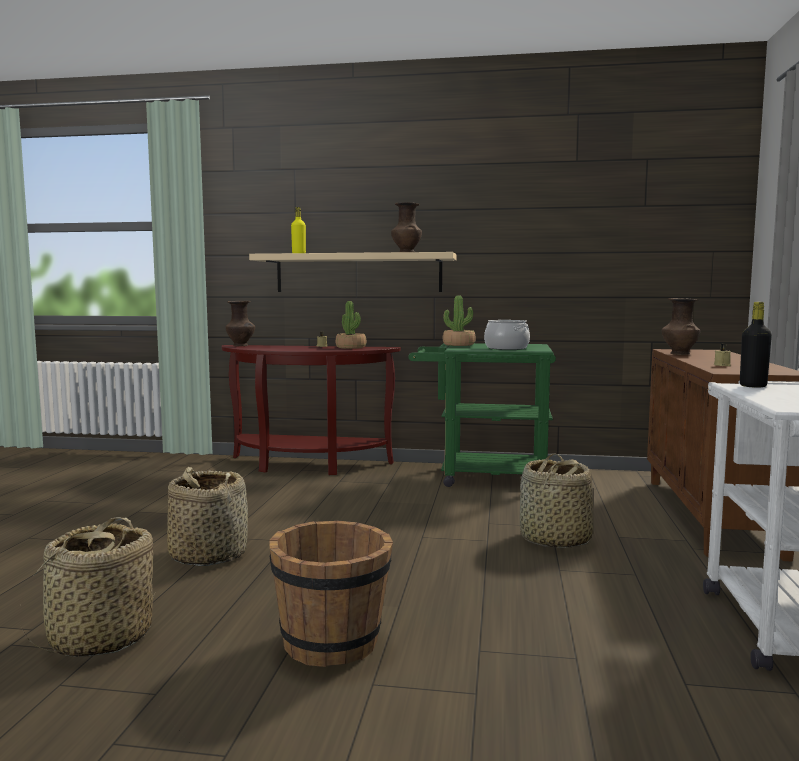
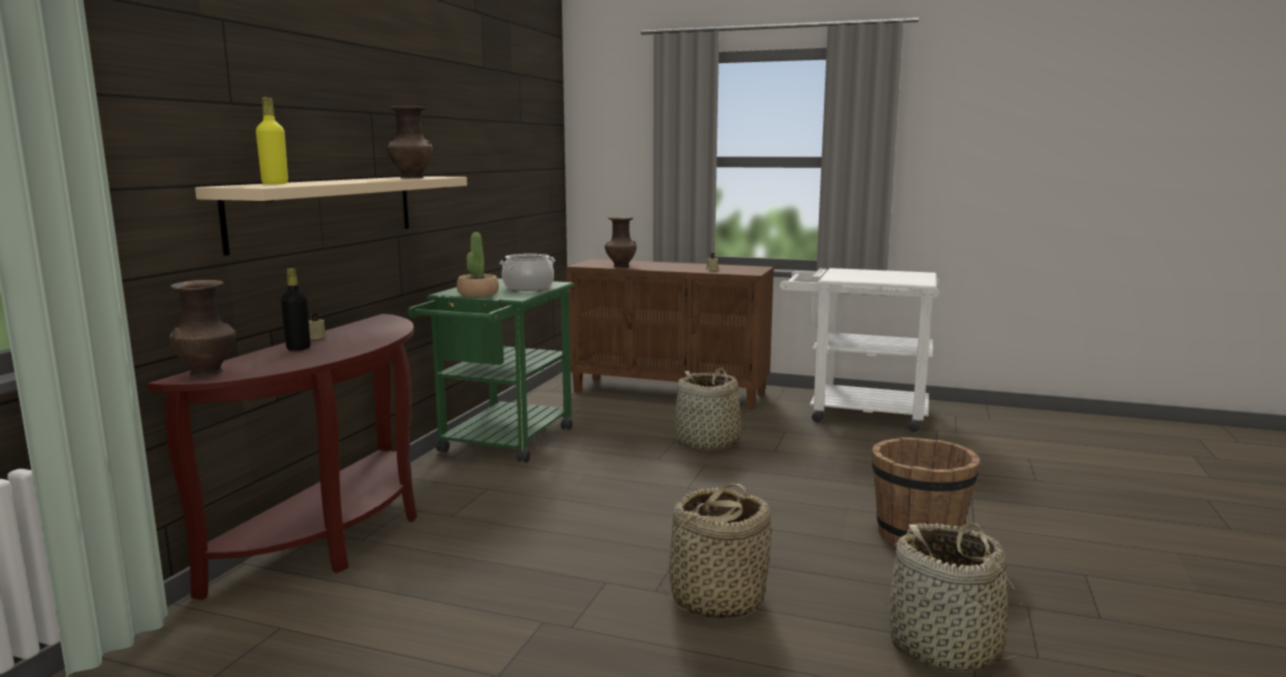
camera: 80 degrees left, 5 degrees up
(351, 347) = (359, 328): potted plant -> none
(753, 386) = (836, 277): black bottle -> black bottle (298, 348)

